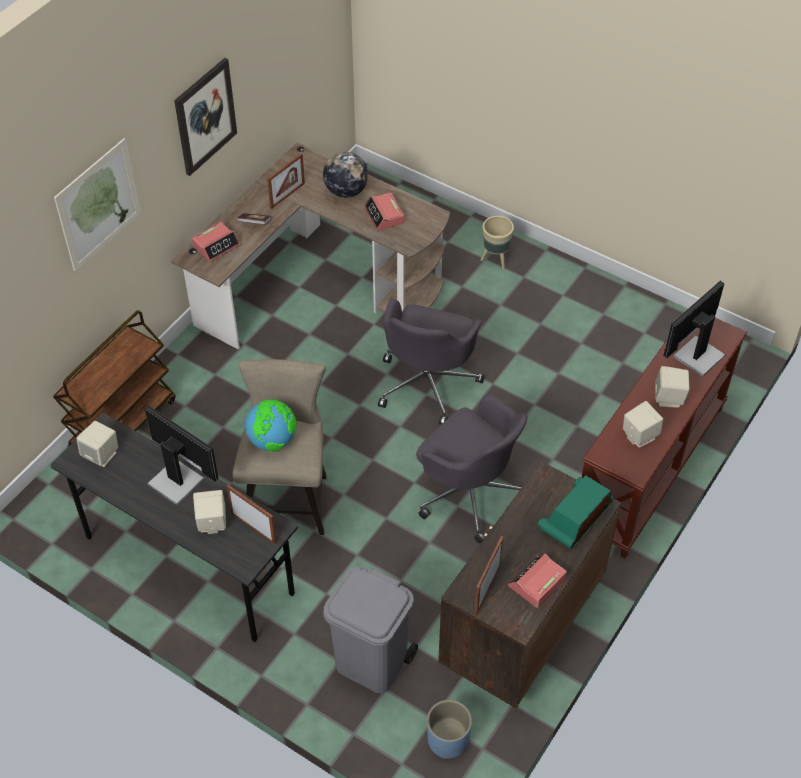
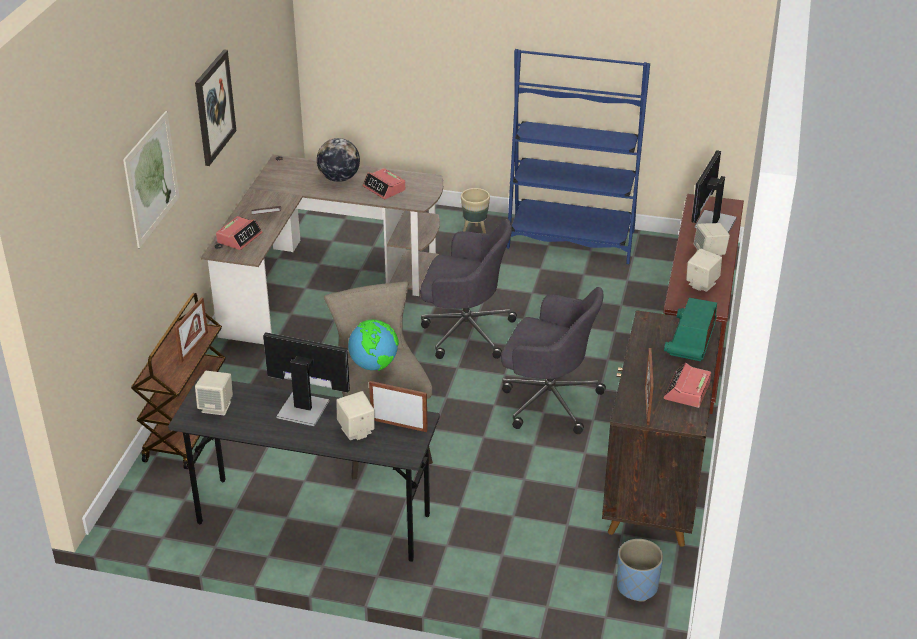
camera: 20 degrees left, 15 degrees down
(287, 195) = (286, 191): picture frame -> picture frame (194, 347)
(372, 662) = (533, 547): grey trash can -> none
(428, 383) = (465, 331): grey office chair -> grey office chair turned 75 degrees counterclockwise
(590, 294) = (571, 239): none -> blue bookcase

